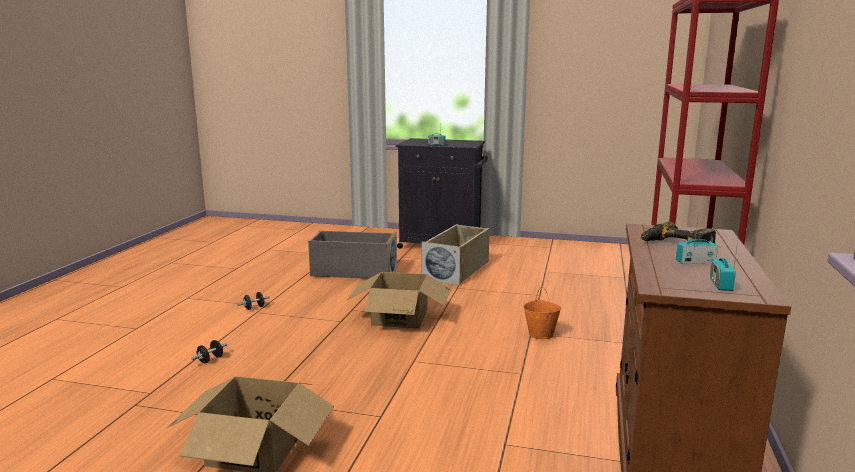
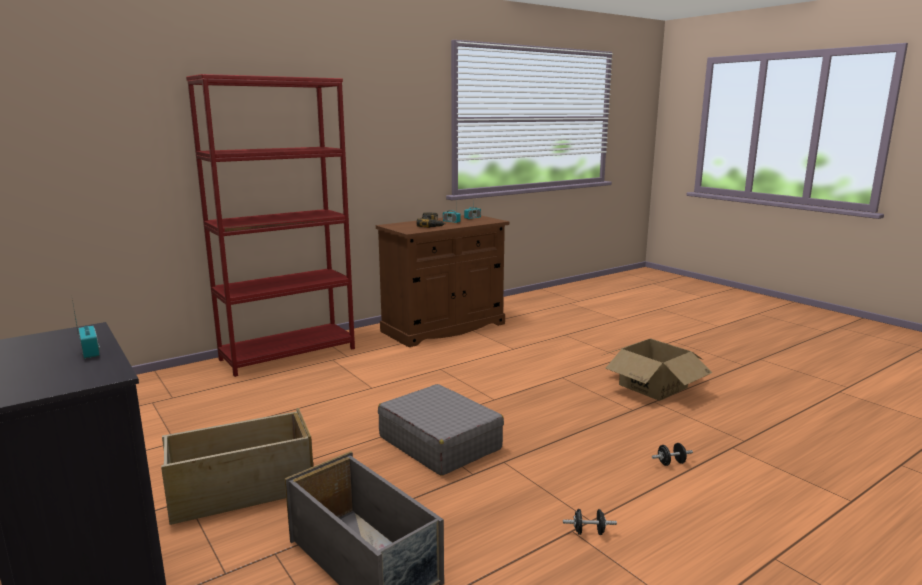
camera: 140 degrees left, 0 degrees up
(400, 317) = (439, 443): cardboard box -> grey suitcase
(541, 334) = (367, 384): orange bucket -> none

